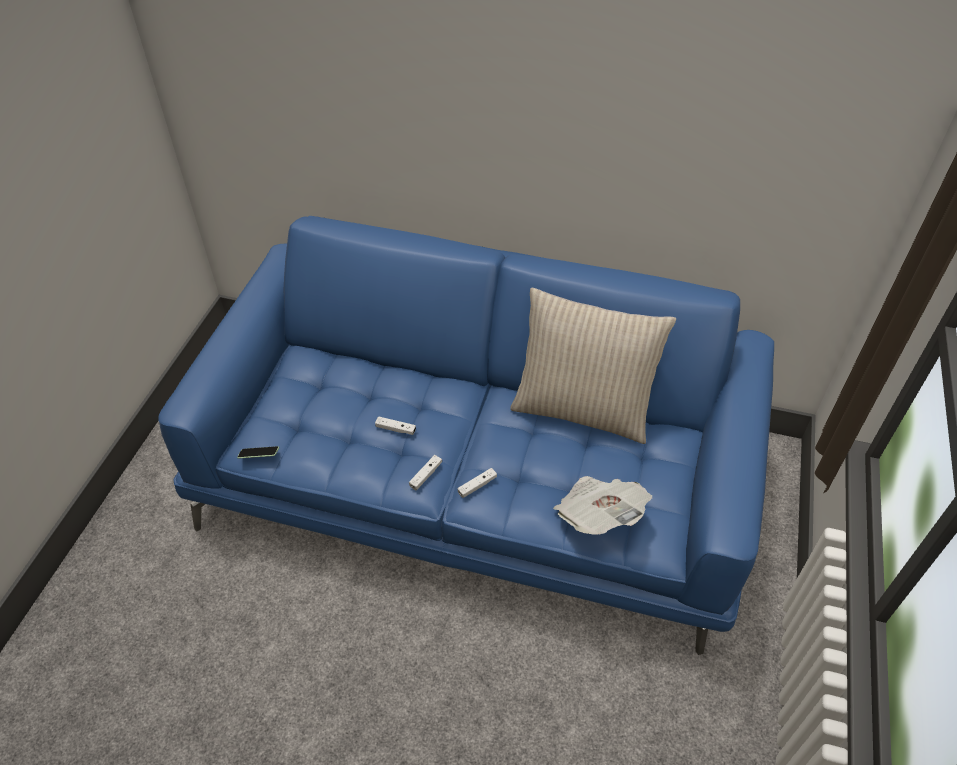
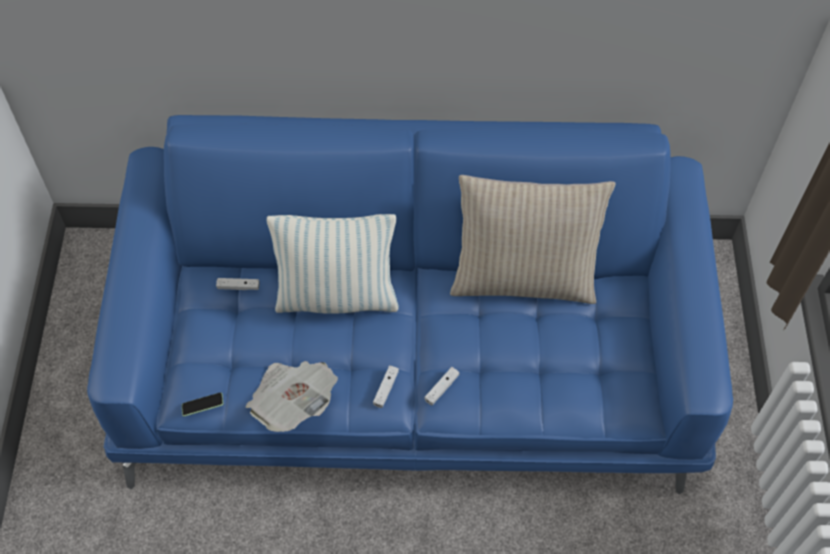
camera: 15 degrees left, 10 degrees up
(395, 429) = (338, 344): white game controller -> white game controller (238, 287)
(409, 391) = (337, 296): none -> pillow
(598, 515) = (570, 392): newspaper -> newspaper (292, 402)

